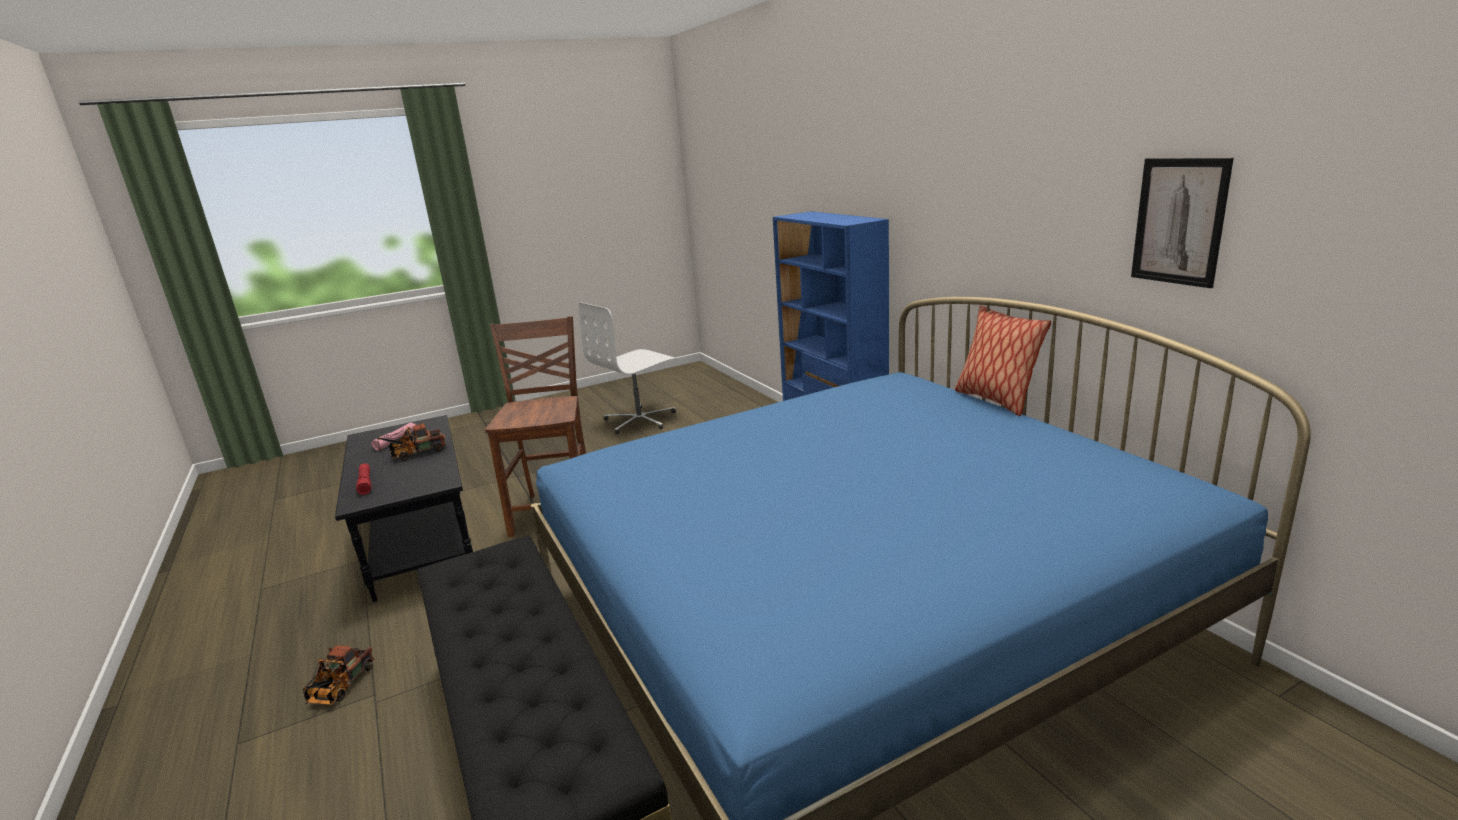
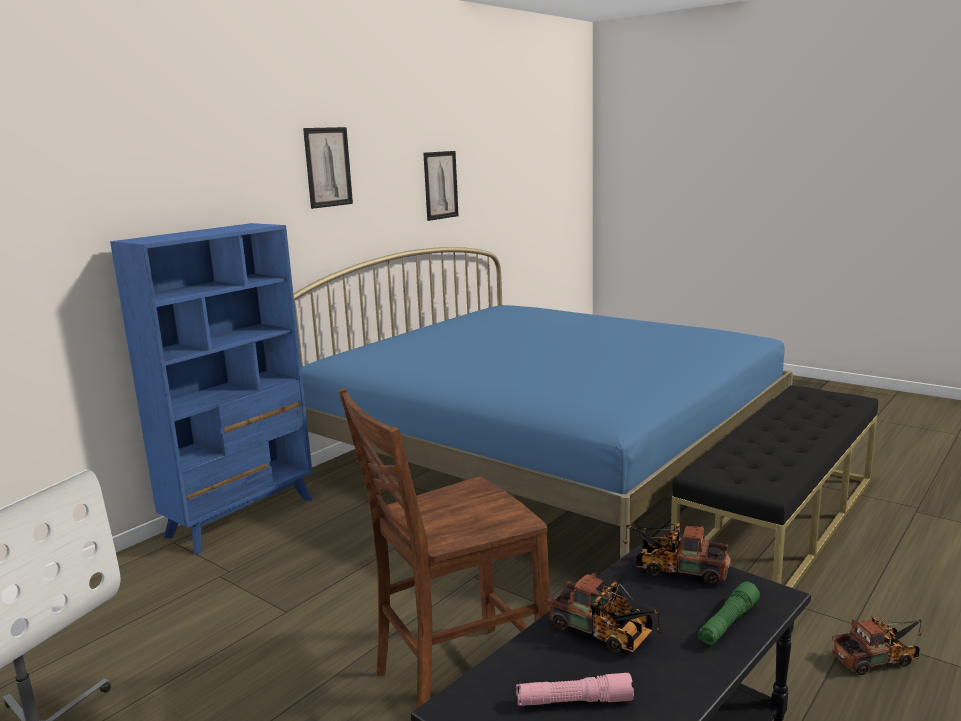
camera: 115 degrees left, 5 degrees down
(365, 483) = (728, 623): red flashlight -> green flashlight
(421, 483) = (675, 570): none -> toy truck
(981, 170) = (328, 167): none -> picture
(995, 400) = (389, 334): pillow -> none

